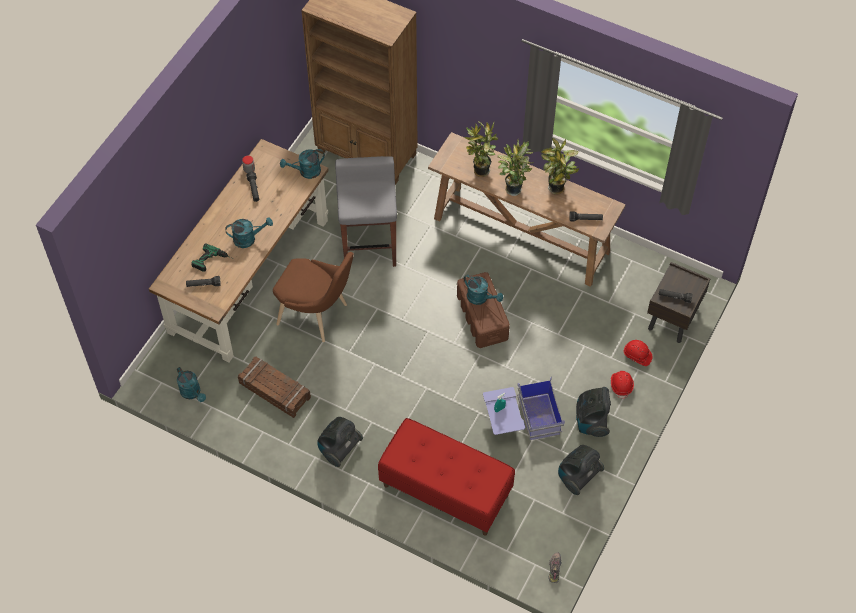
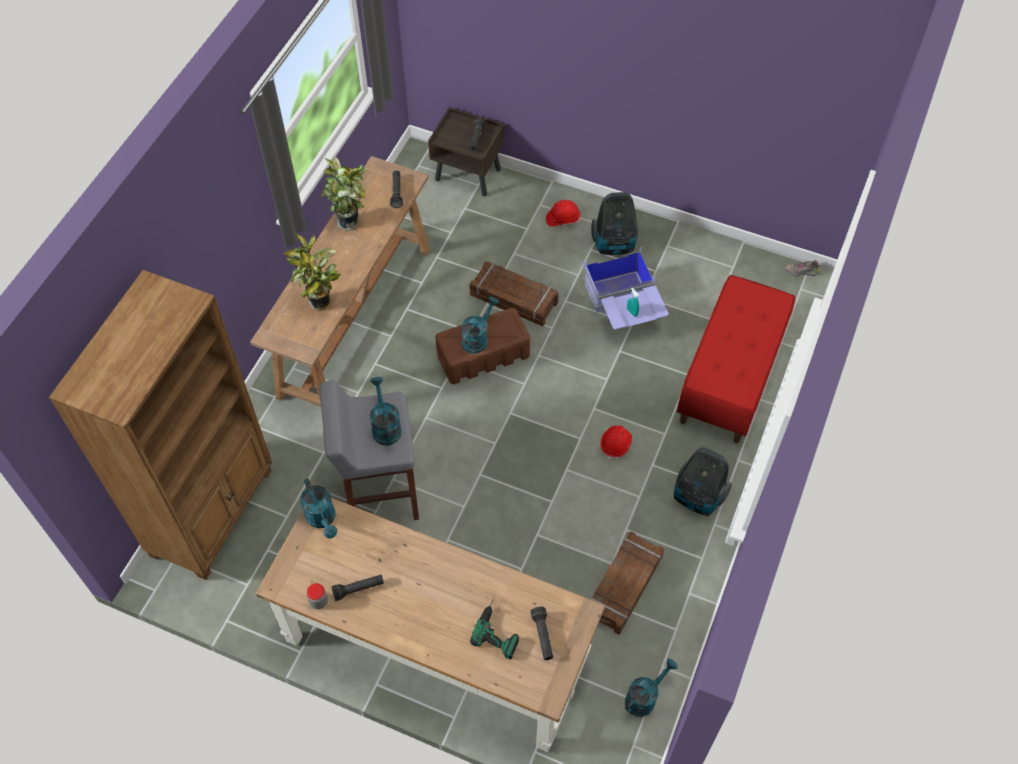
camera: 95 degrees left, 0 degrees up
(248, 238) = (452, 584): turquoise watering can -> turquoise watering can (385, 426)
(317, 315) = (498, 547): brown chair -> none
(513, 188) = (348, 267): potted plant -> none
(536, 342) = (513, 299): none -> crate
(577, 477) = (686, 255): vacuum cleaner -> none
(637, 356) = (521, 205): red hard hat -> red hard hat (616, 444)

